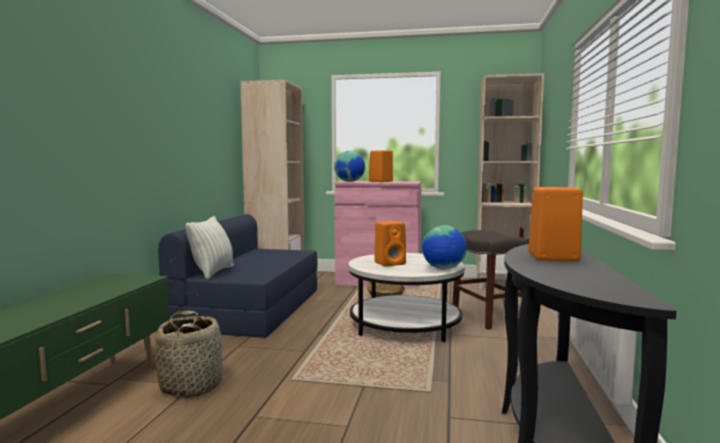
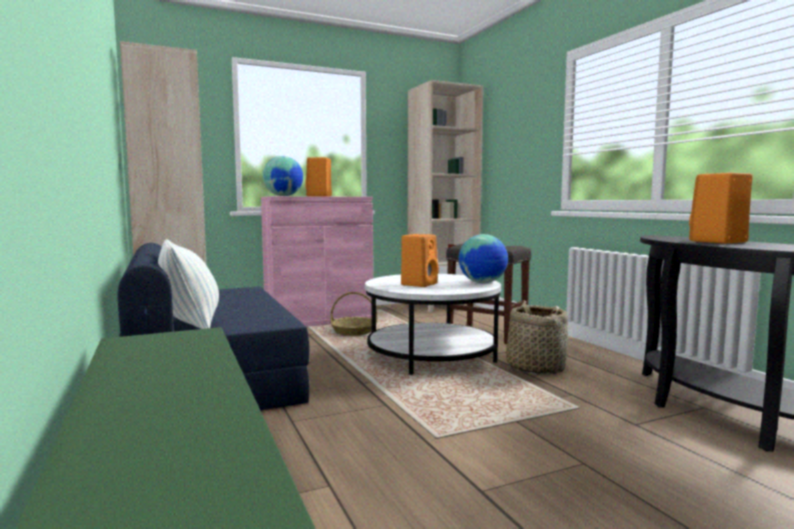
camera: 35 degrees left, 0 degrees up
(191, 385) = (329, 486): basket -> basket (535, 367)

